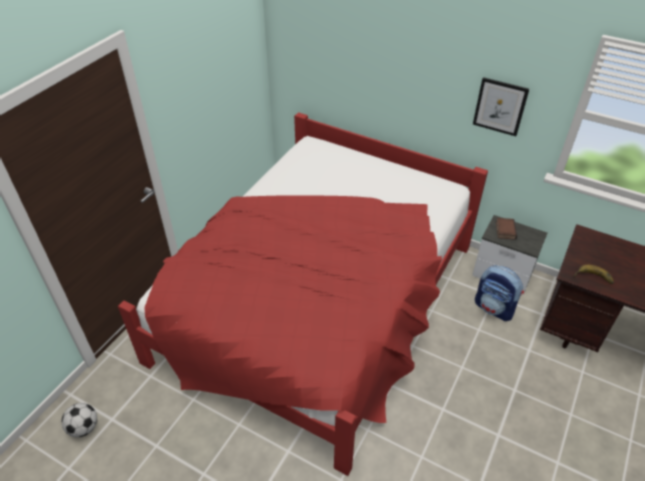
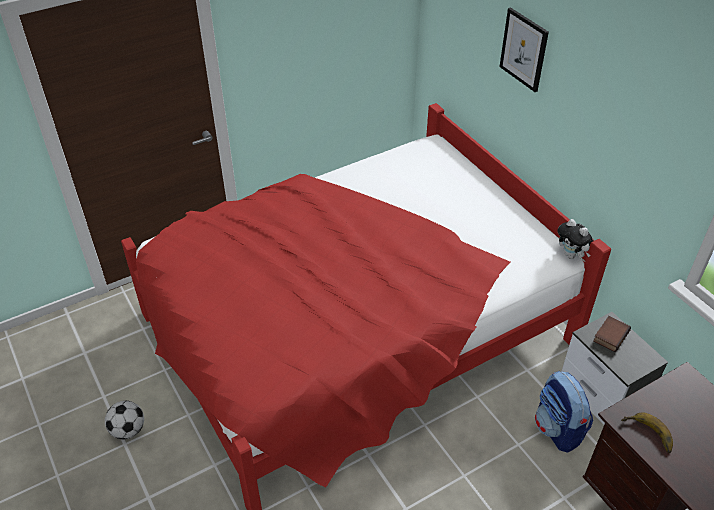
camera: 30 degrees right, 0 degrees up
(84, 428) = (57, 349): football -> football (128, 430)
(458, 185) = (571, 255): none -> plush toy
(500, 106) = (635, 168): picture -> picture (524, 49)

